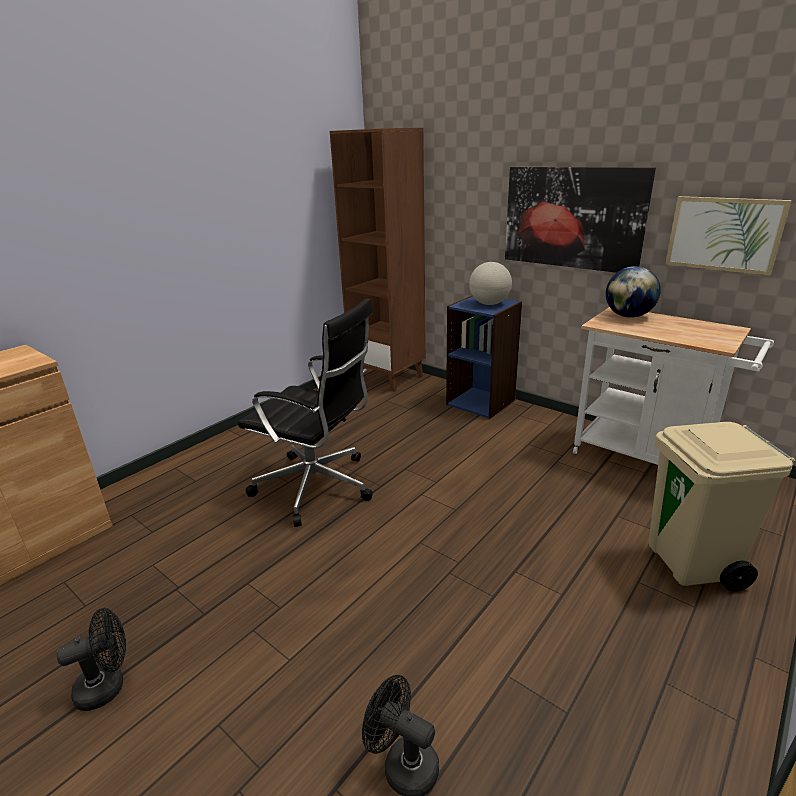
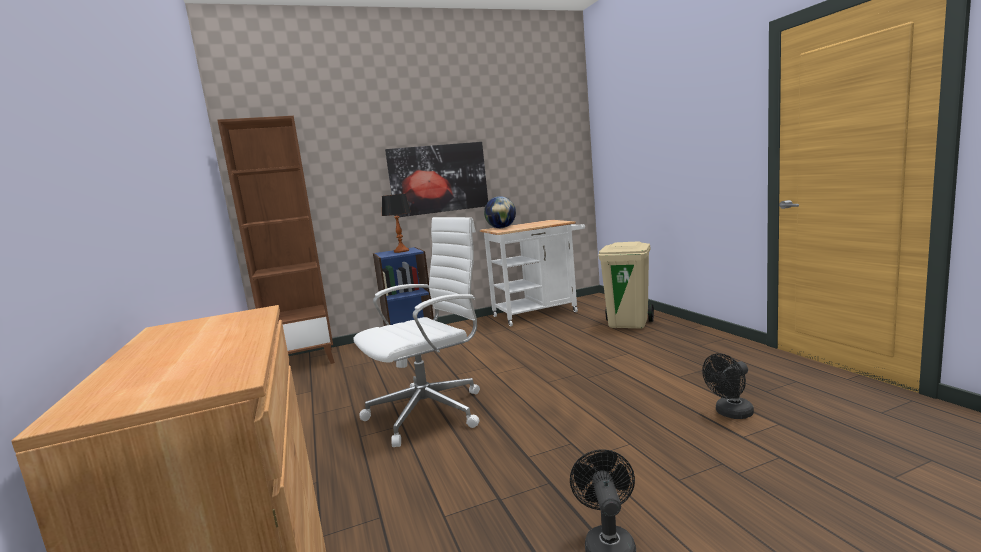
camera: 60 degrees left, 15 degrees down
(318, 487) = (430, 412): black office chair -> white office chair
(489, 304) = (401, 251): globe -> table lamp
(724, 234) = (523, 173): picture -> none

